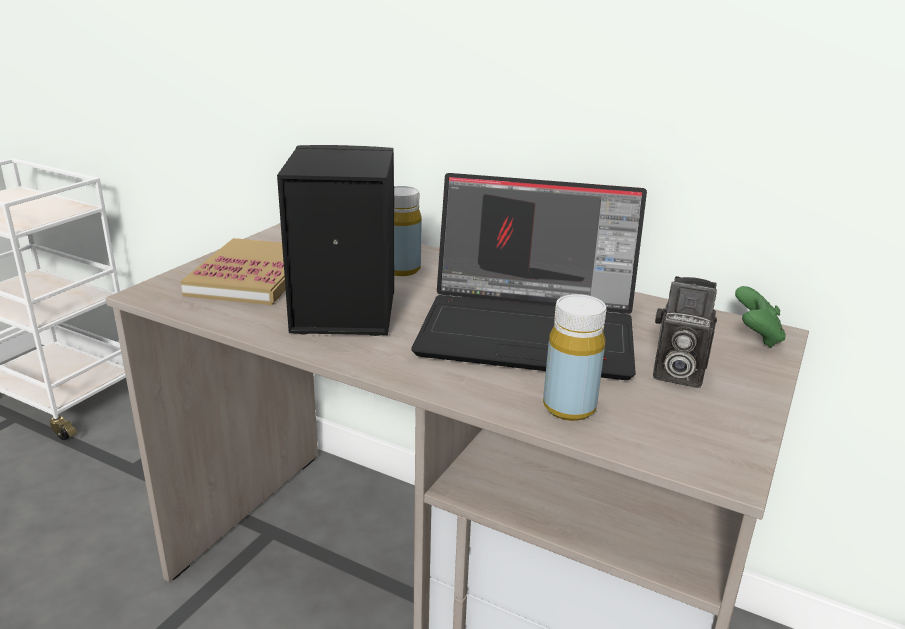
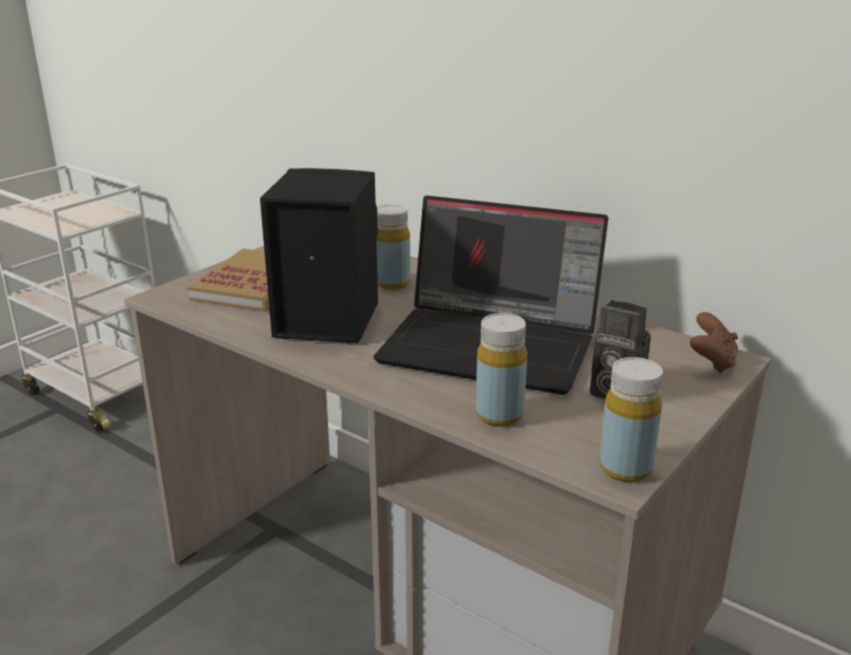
camera: 10 degrees right, 0 degrees up
(728, 460) = (625, 468): none -> yellow bottle
(756, 337) = (711, 362): green game controller -> brown game controller

